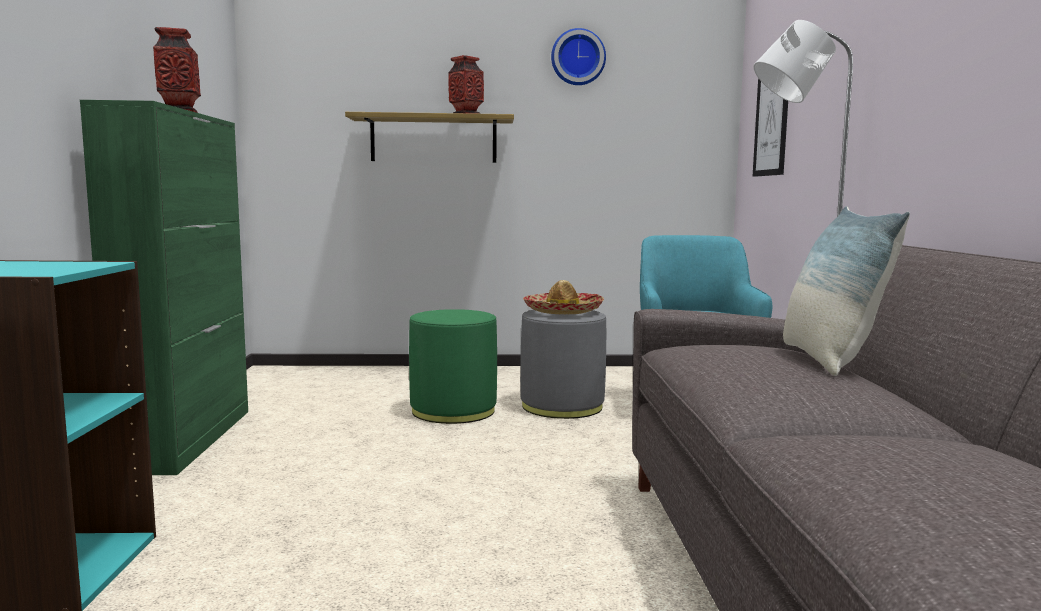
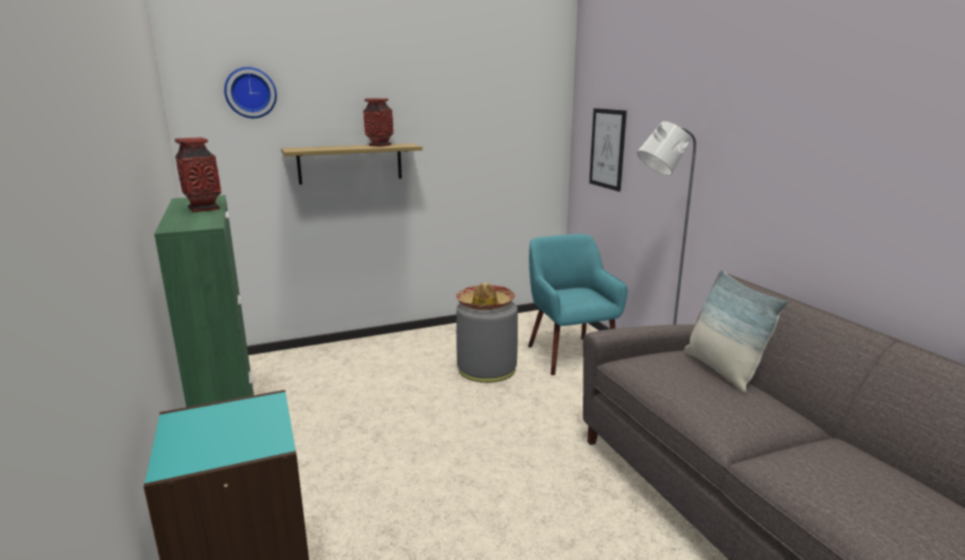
camera: 20 degrees left, 10 degrees up
(453, 410) = (416, 388): green ottoman -> none
(578, 57) = (459, 92): wall clock -> wall clock (250, 92)

